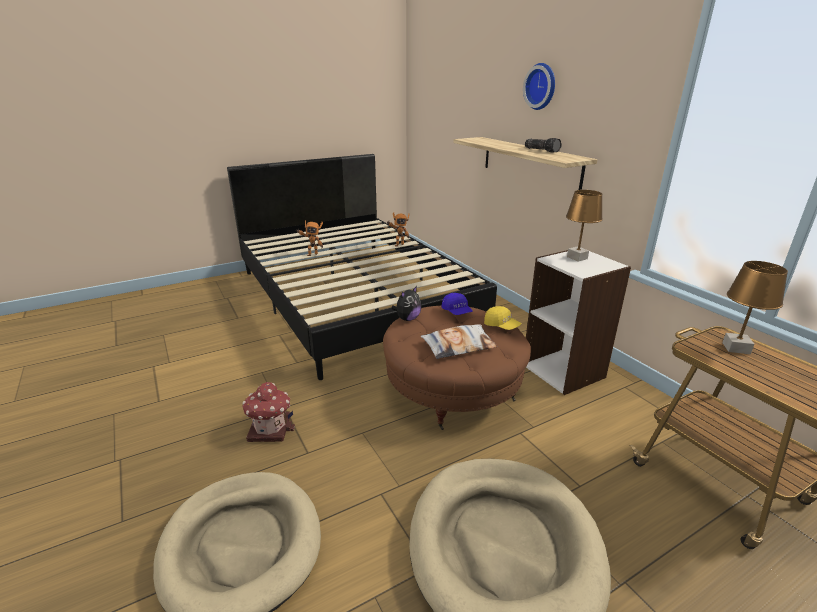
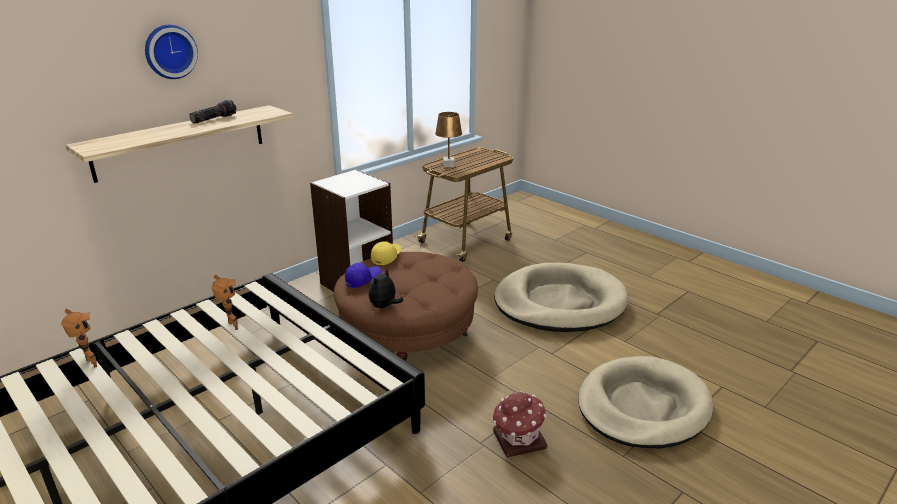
camera: 105 degrees left, 0 degrees up
(312, 254) = (114, 462): toy robot -> toy robot (231, 327)
(407, 319) = (384, 307): plush toy -> plush toy turned 90 degrees counterclockwise
(458, 346) = (430, 274): pillow -> none
(576, 258) = (340, 184): brown table lamp -> none

